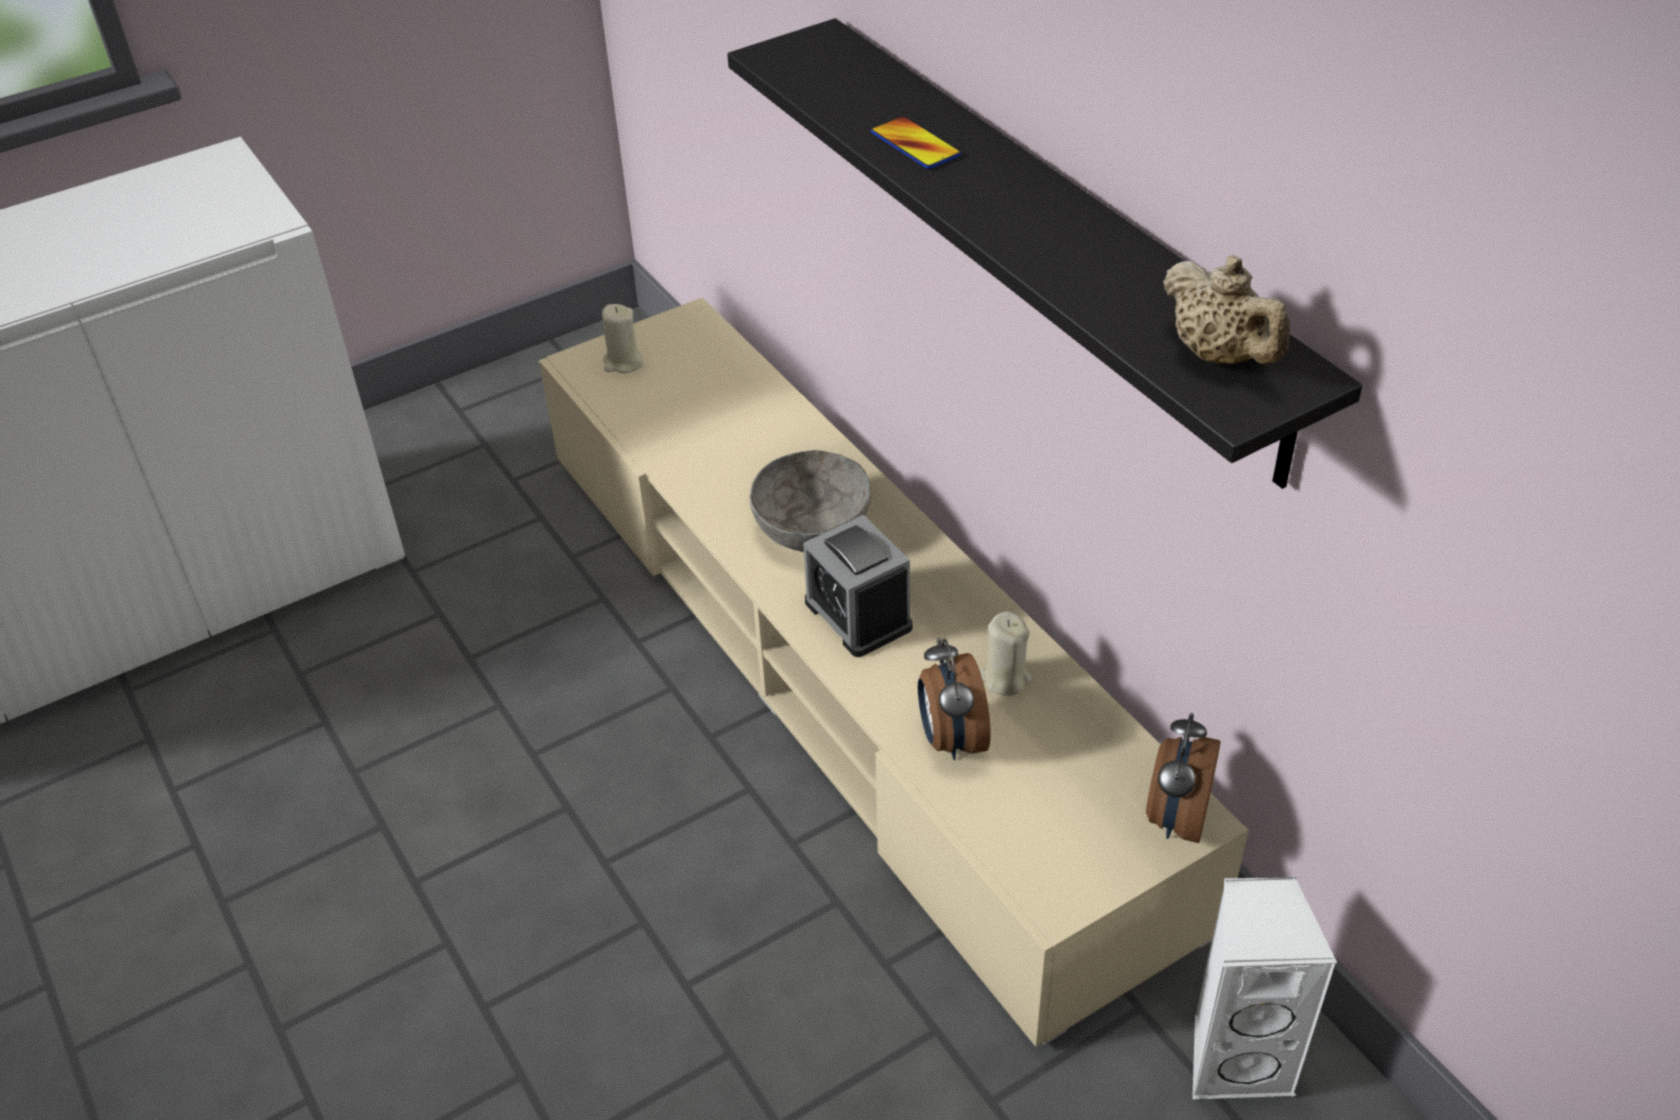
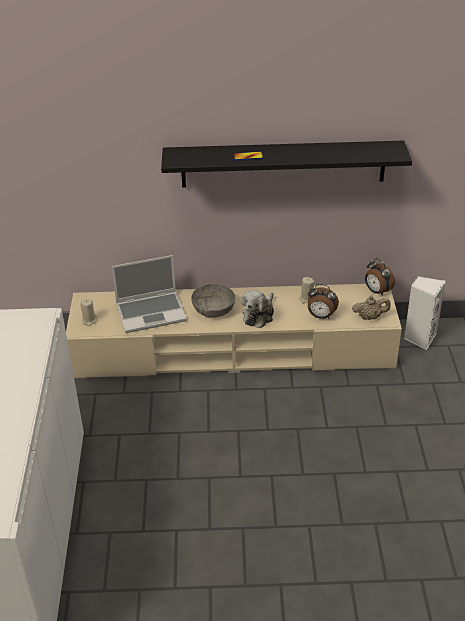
camera: 60 degrees left, 5 degrees down
(722, 435) = (151, 312): none -> laptop
(858, 615) = (259, 315): alarm clock -> plush toy
(1220, 356) = (379, 151): beige teapot -> beige teapot (370, 317)

